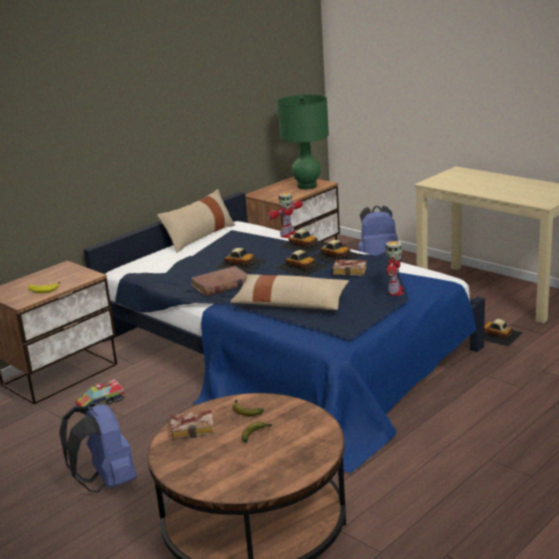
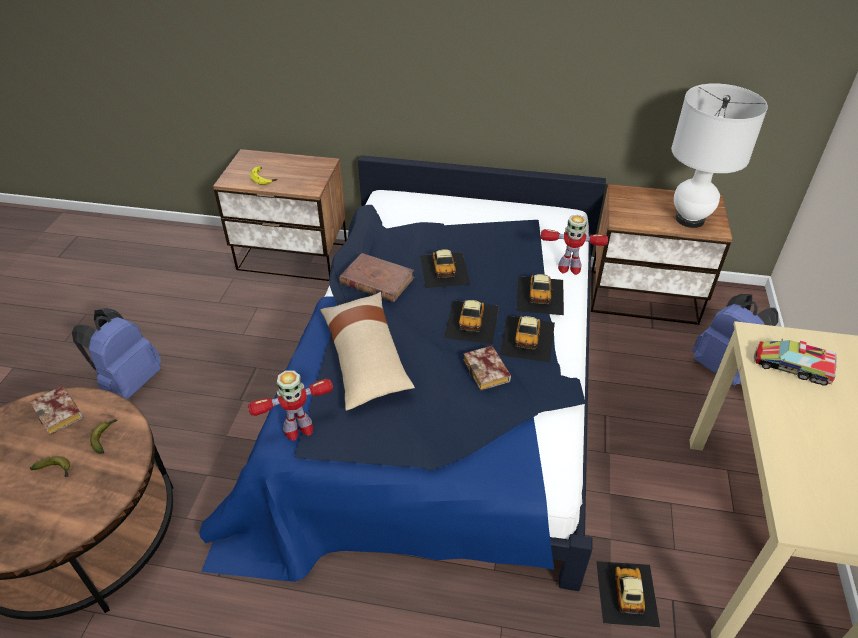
camera: 55 degrees right, 20 degrees up
(101, 403) = (257, 308): toy truck -> toy truck (792, 367)
(200, 237) = (506, 206): beige pillow -> none
(307, 186) = (689, 219): green table lamp -> white table lamp
(395, 291) = (454, 444): toy robot -> toy robot (297, 429)

